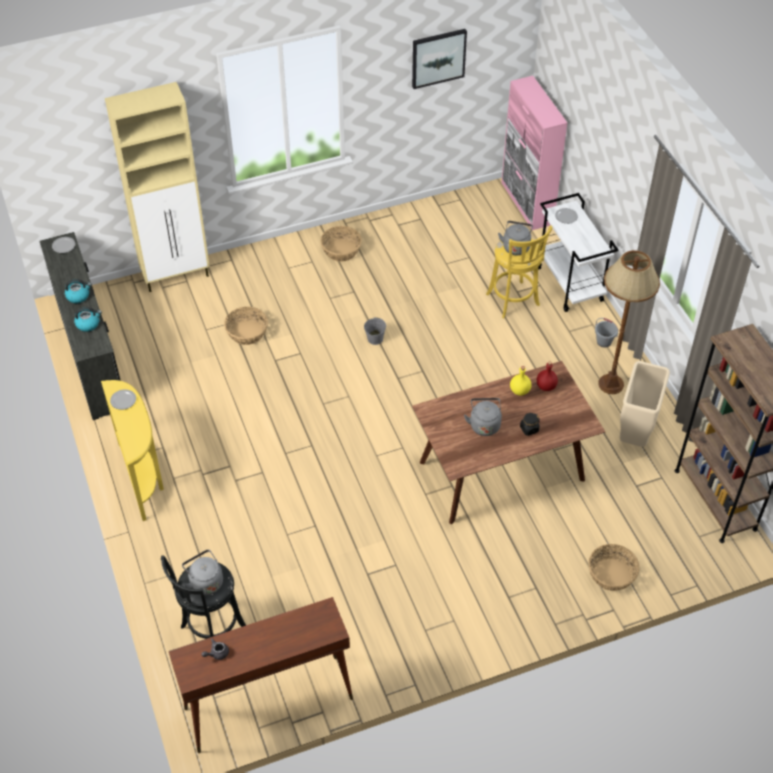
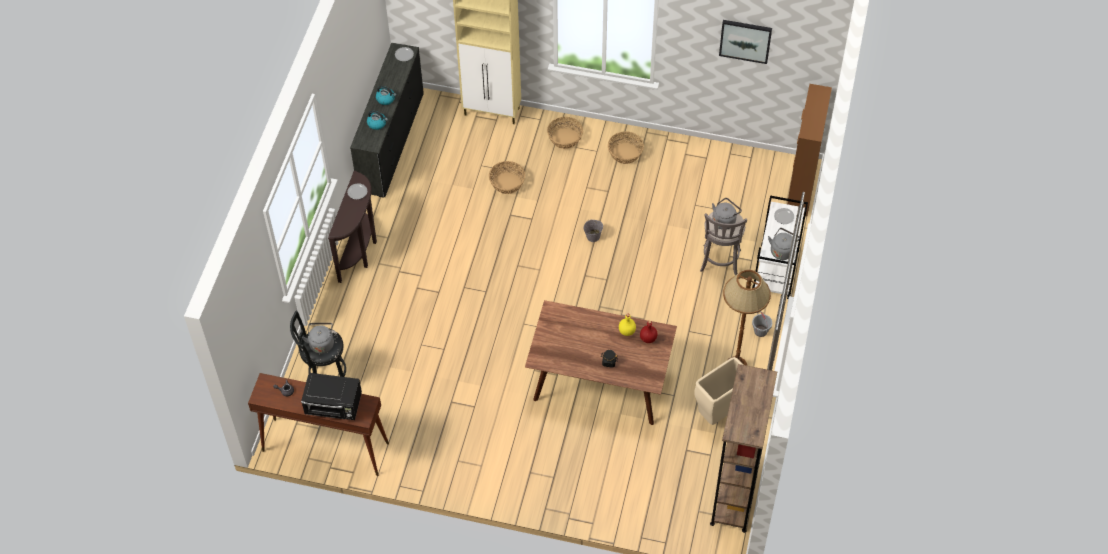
camera: 35 degrees right, 5 degrees up
(143, 477) = (360, 251): yellow console table -> brown console table
(289, 636) = (334, 406): none -> black microwave
(484, 424) = (581, 341): grey kettle -> grey kettle (782, 250)
(514, 301) = (720, 263): yellow stool -> grey stool
(527, 203) = (801, 188): pink cabinet -> brown cabinet
(611, 575) = (612, 500): basket -> basket (565, 138)

